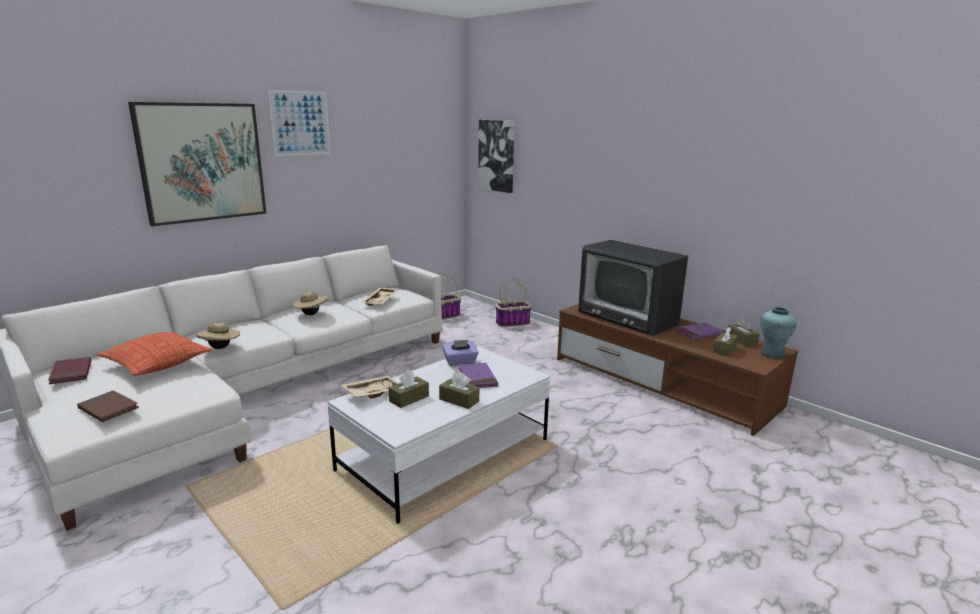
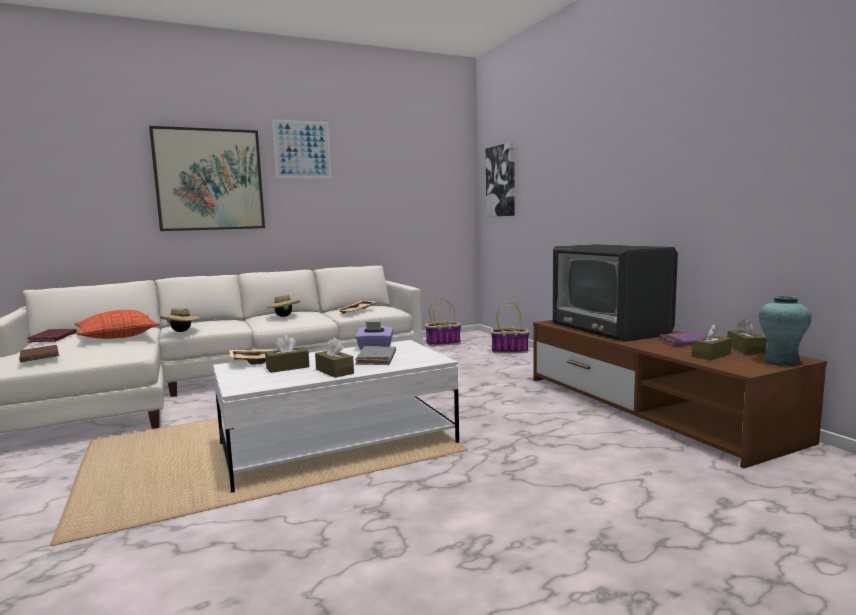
camera: 20 degrees right, 10 degrees down
(477, 378) = (376, 358): purple book -> grey book

